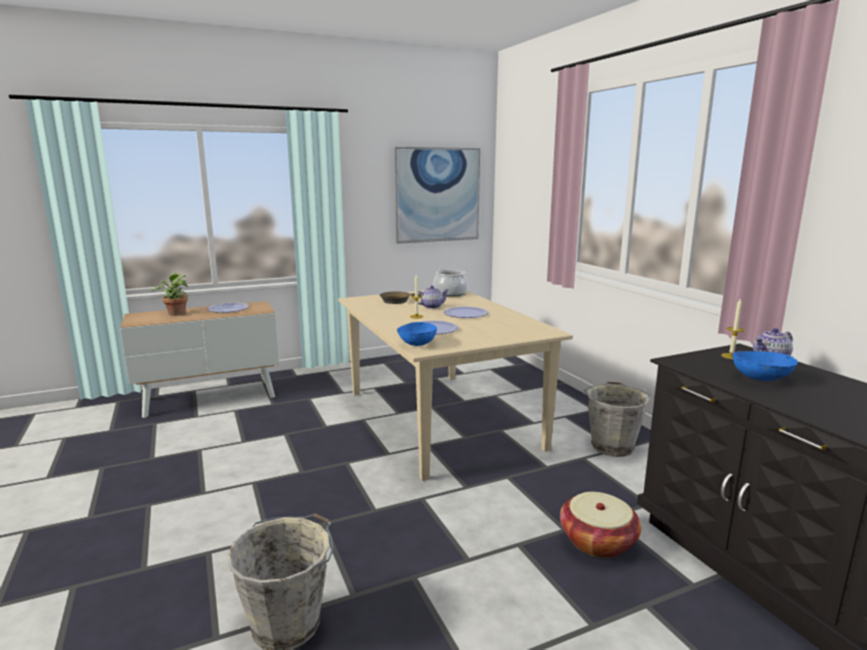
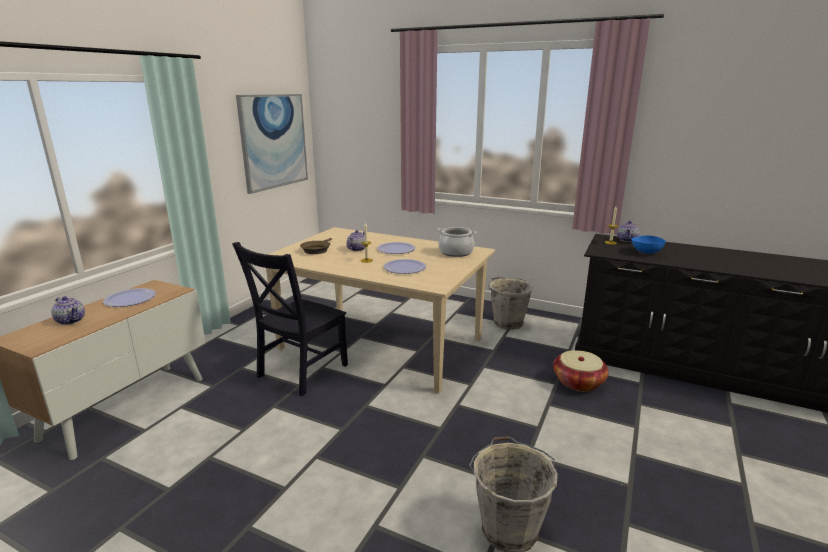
camera: 40 degrees left, 5 degrees up
(176, 313) = (71, 320): potted plant -> teapot
(341, 417) = (300, 372): none -> black chair
(417, 344) = (422, 283): blue bowl -> none
(450, 293) = (342, 234): cooking pot -> cooking pot (456, 252)

